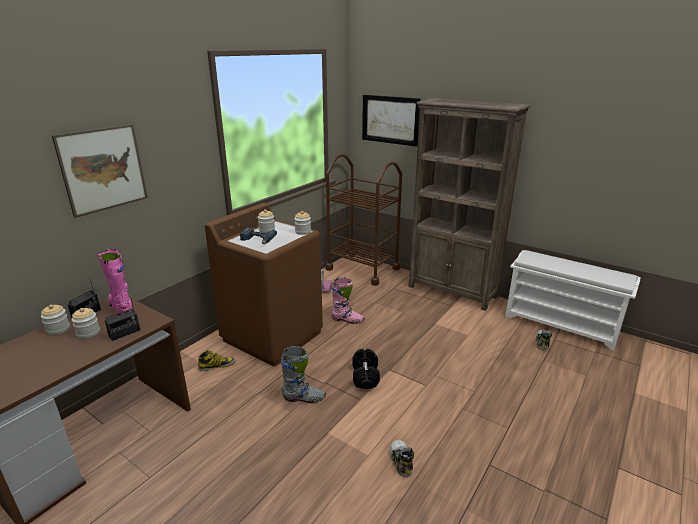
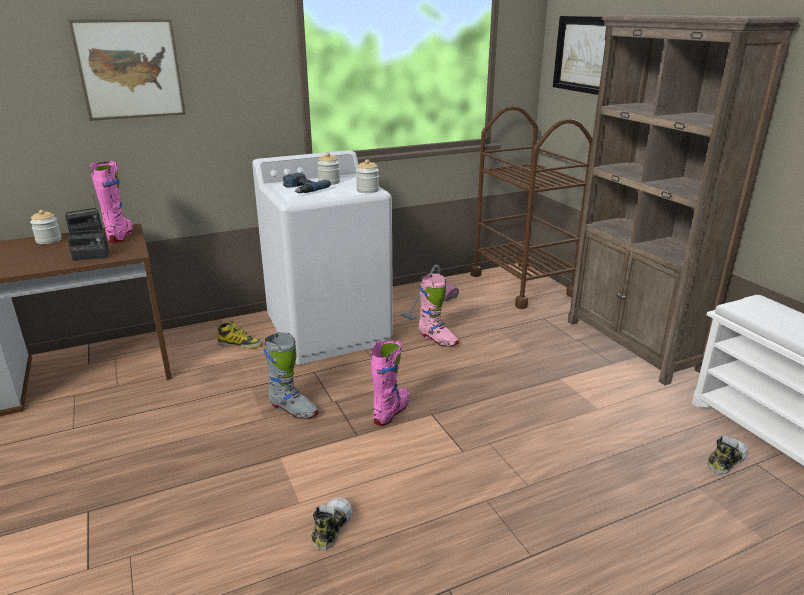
camera: 30 degrees right, 0 degrees up
(88, 333) = (65, 249): jar -> none
(273, 336) = (329, 331): brown washing machine -> white washing machine
(365, 376) = (391, 412): black dumbbell -> pink boot

